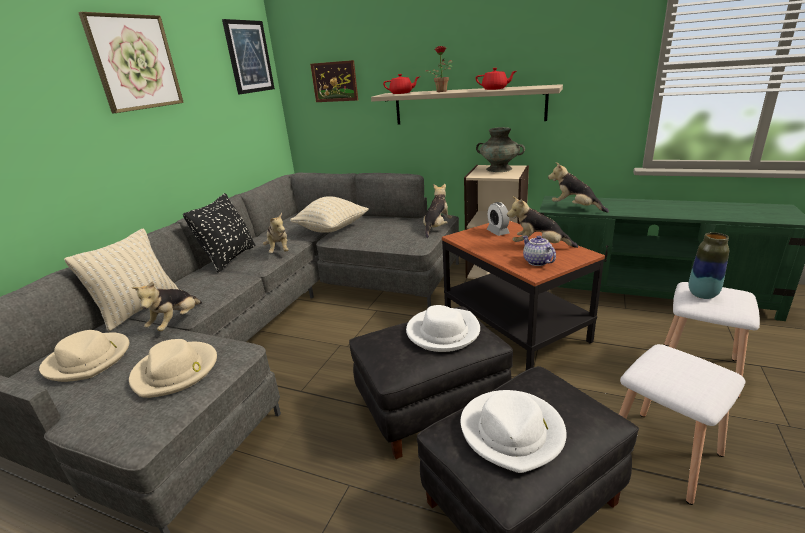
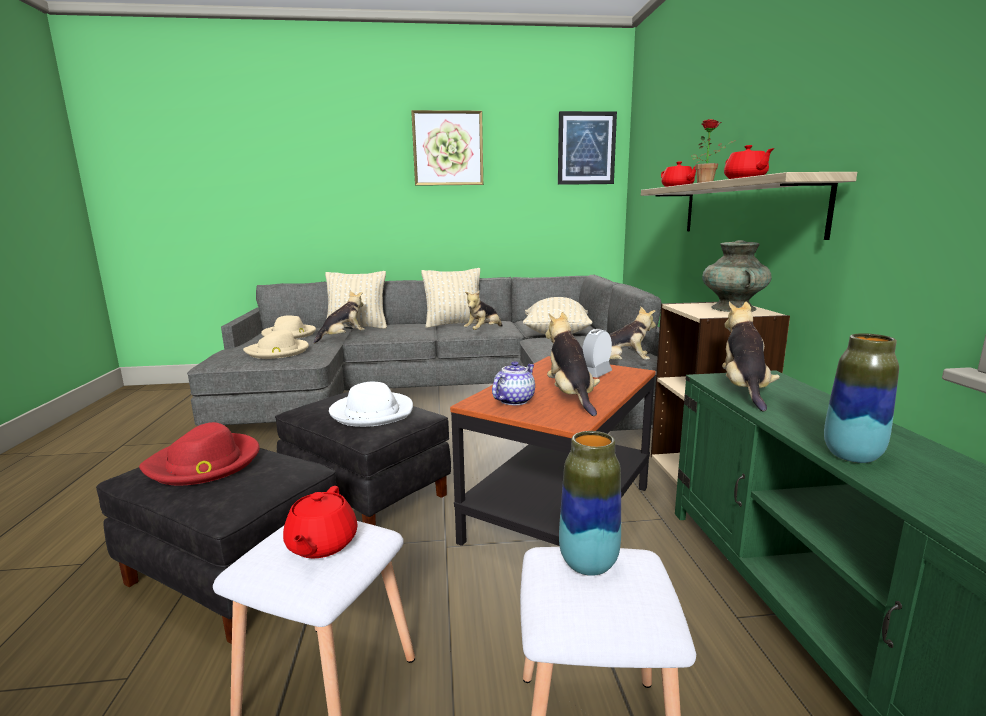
camera: 60 degrees right, 10 degrees down
(176, 322) = (343, 338): plush toy -> plush toy turned 150 degrees clockwise
(230, 258) = (454, 324): black pillow -> beige pillow
(334, 81) = (655, 175): picture -> none
(512, 432) = (205, 463): white hat -> red hat
(666, 213) = (852, 456): none -> vase
(684, 367) = (321, 545): none -> red teapot

